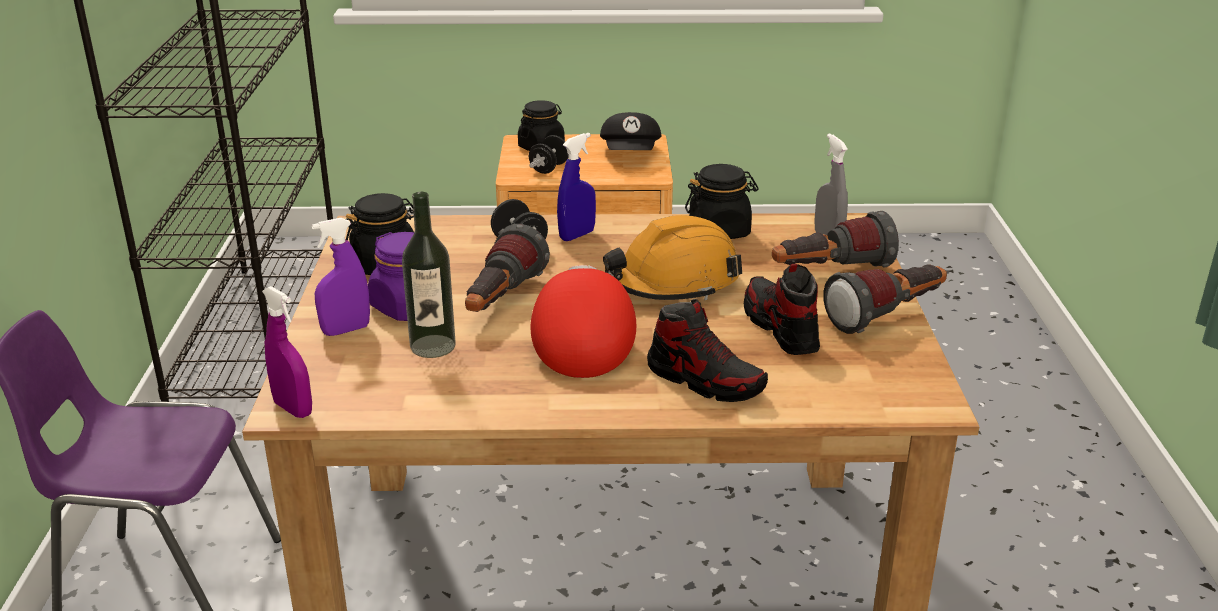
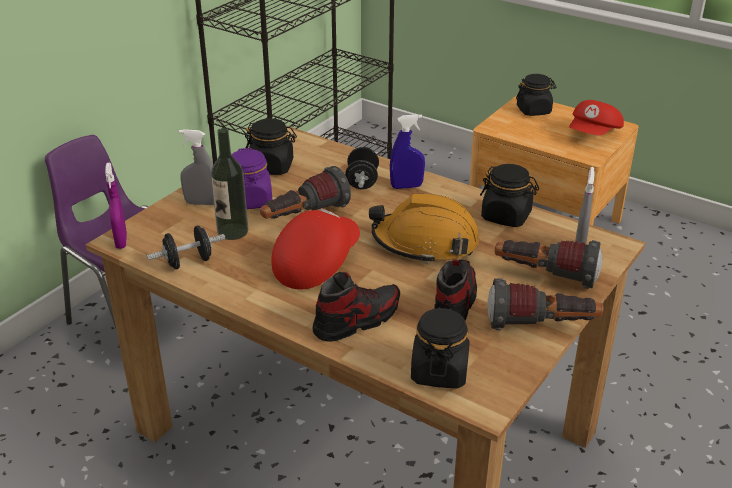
camera: 35 degrees right, 5 degrees up
(346, 330) = (201, 203): purple spray bottle -> grey spray bottle
(549, 168) = (521, 128): black dumbbell -> black dumbbell (189, 262)
(631, 154) = (594, 134): black cap -> red cap
(705, 380) = (357, 320): shoe -> shoe turned 105 degrees counterclockwise
(851, 393) = (439, 371): none -> black jar

